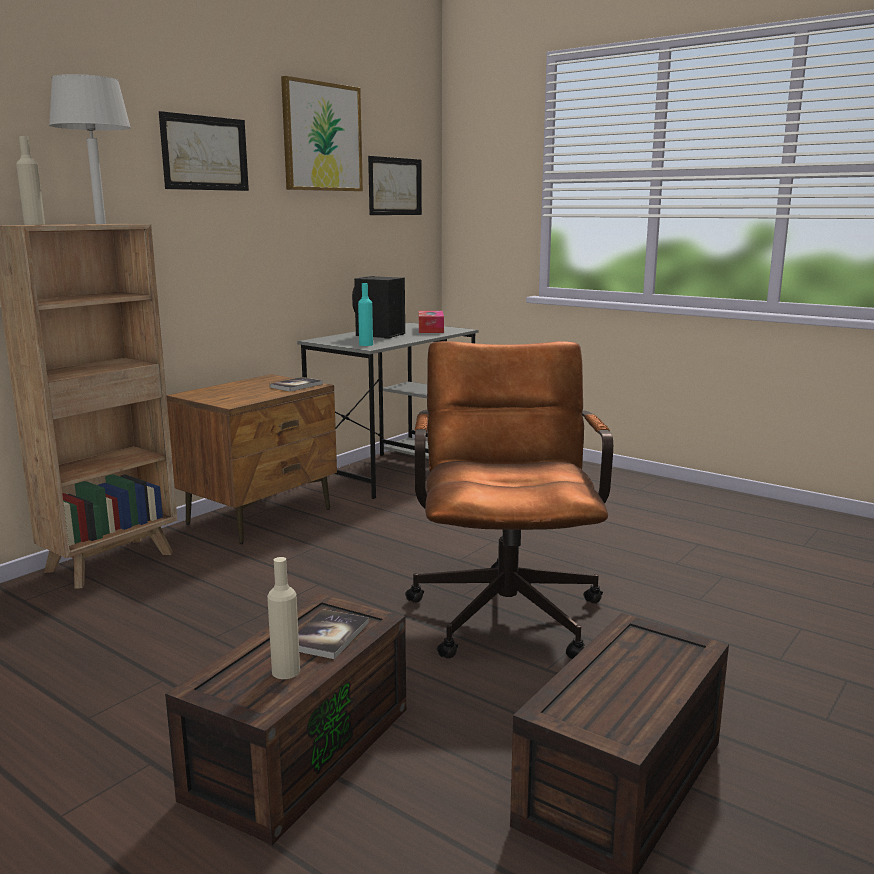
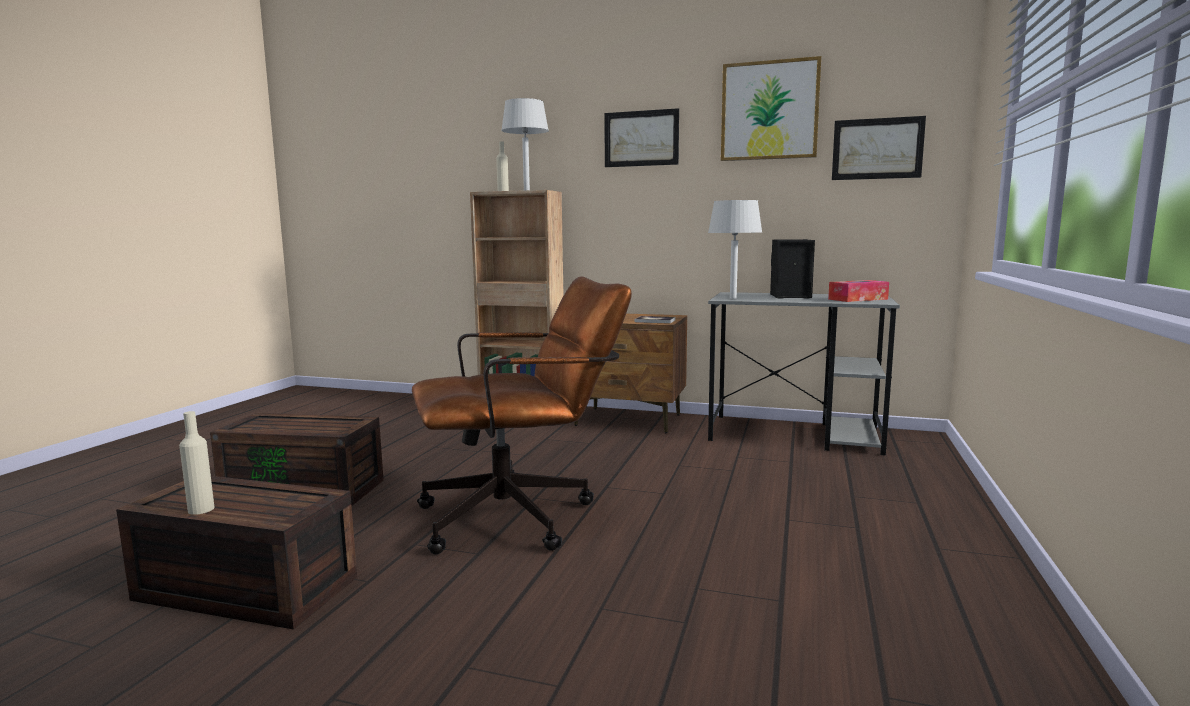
camera: 70 degrees right, 5 degrees down
(286, 671) = (275, 426): beige bottle -> beige bottle (201, 509)
(328, 635) = (315, 426): book -> none
(366, 344) = (733, 298): turquoise bottle -> grey table lamp

